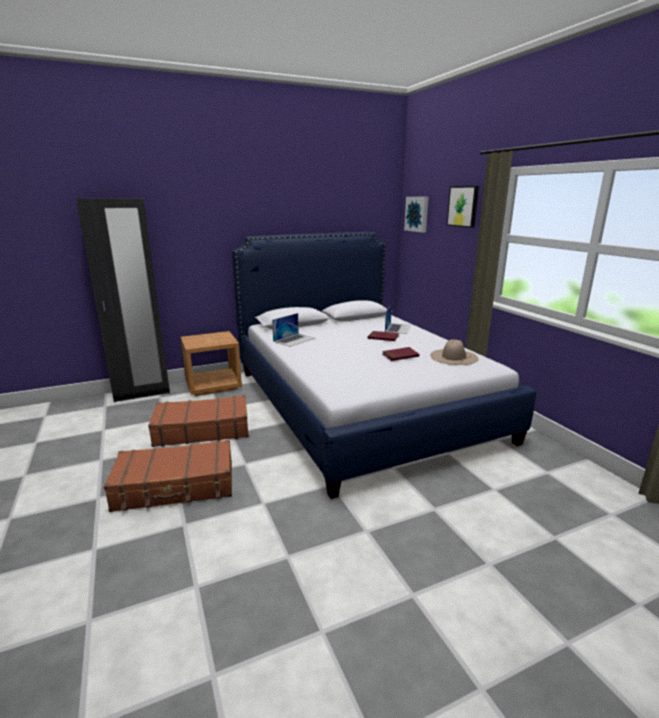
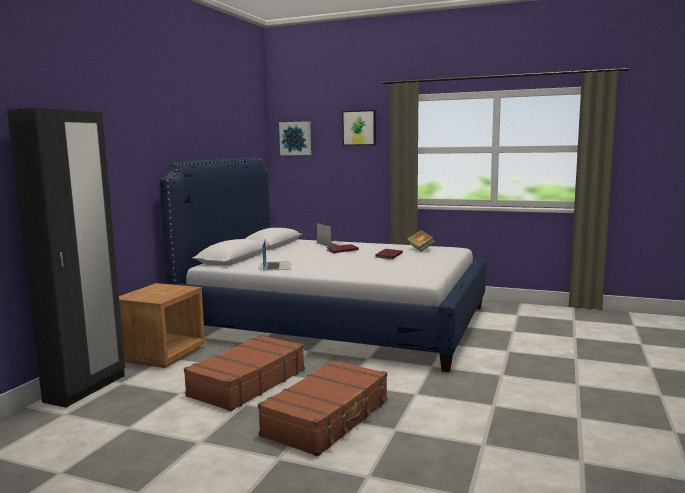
camera: 45 degrees left, 10 degrees down
(453, 357) = (420, 249): beige hat -> book

